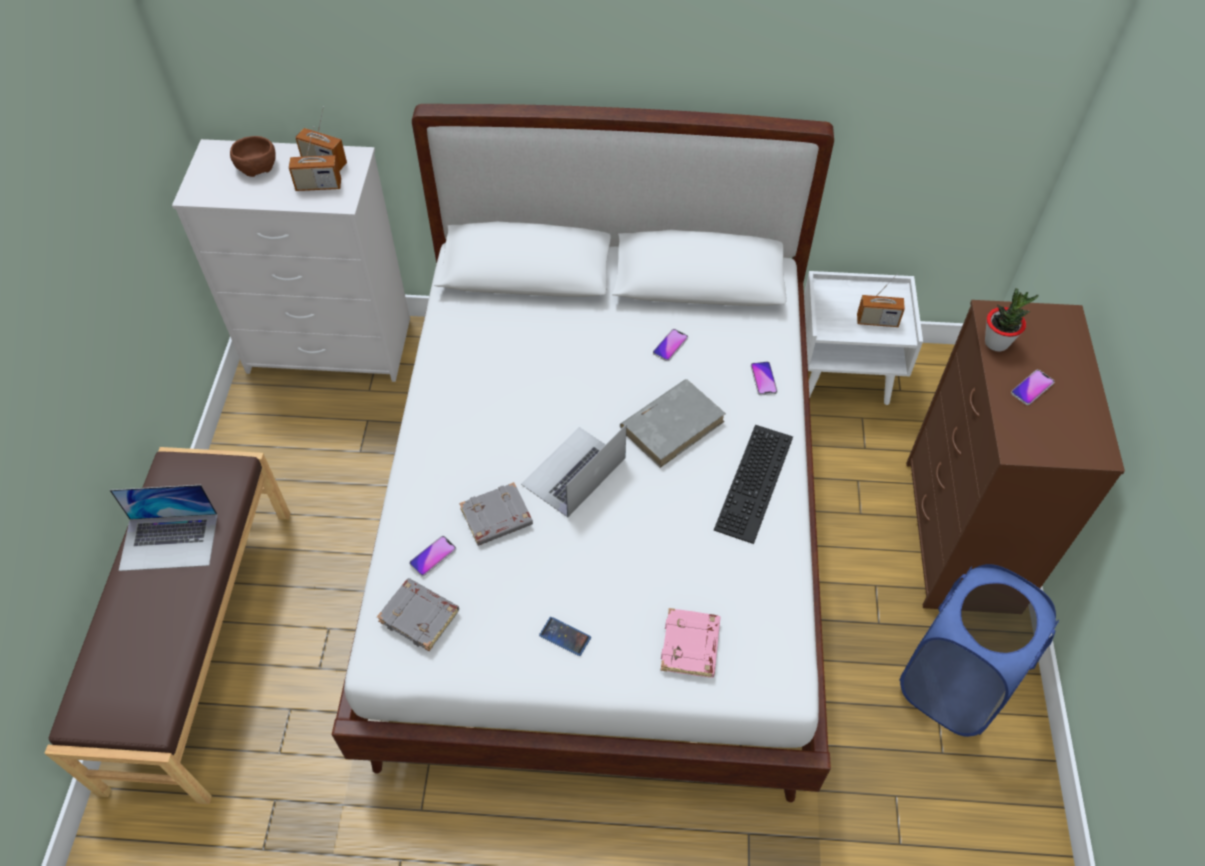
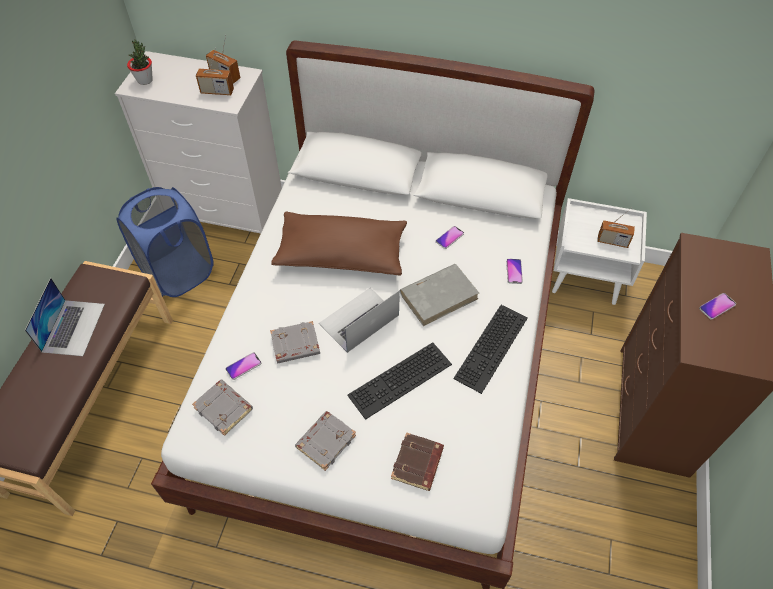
camera: 10 degrees right, 0 degrees up
(169, 541) = (73, 327): laptop -> laptop turned 90 degrees counterclockwise
(256, 166) = (178, 73): brown bowl -> none
(531, 388) = (341, 254): none -> brown pillow
(565, 636) = (325, 441): phone -> grey book
(646, 545) = (400, 382): none -> keyboard
(691, 646) = (418, 464): pink book -> brown book
(954, 683) = (627, 522): blue laundry basket -> blue laundry basket (178, 273)
(996, 342) = (695, 268): potted plant -> potted plant (145, 80)

